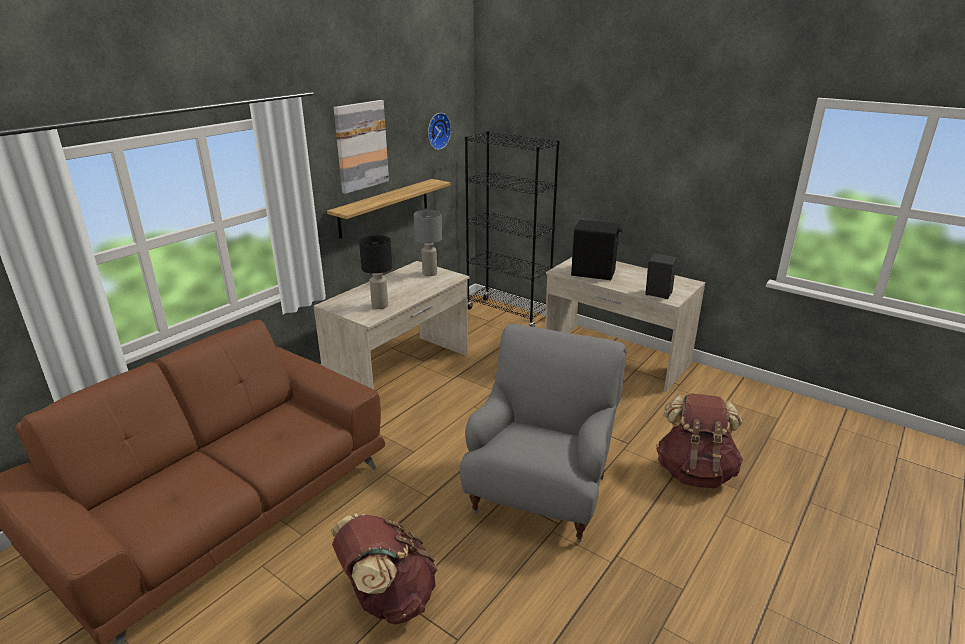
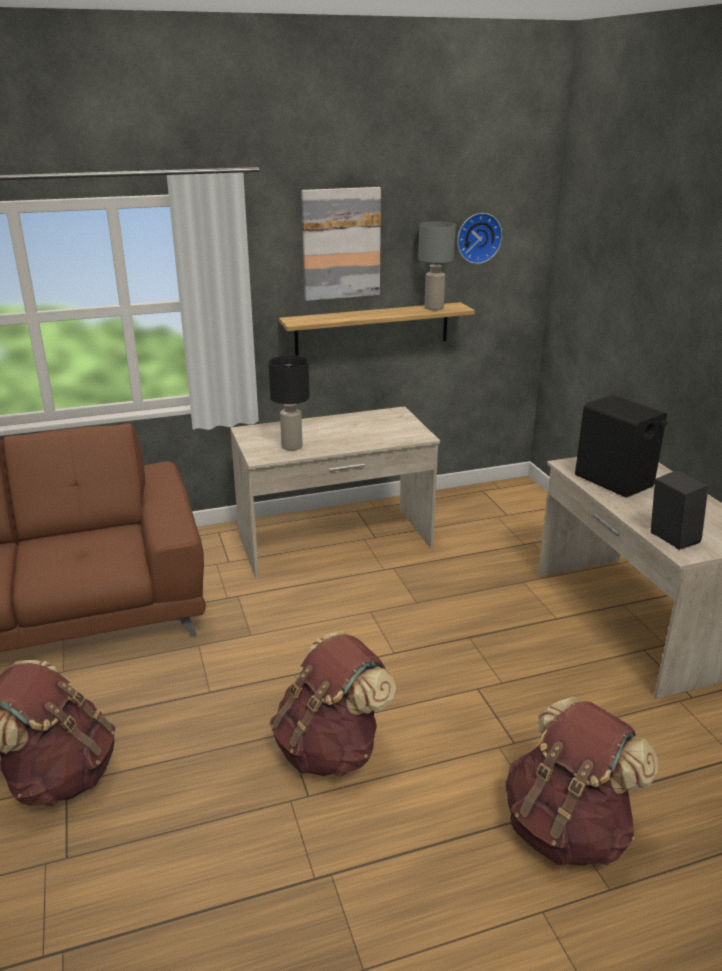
camera: 35 degrees right, 0 degrees up
(429, 273) = (396, 425): grey table lamp -> grey table lamp (433, 308)
(508, 314) = (541, 514): black bookcase -> none
(541, 493) = (331, 749): grey armchair -> brown backpack

